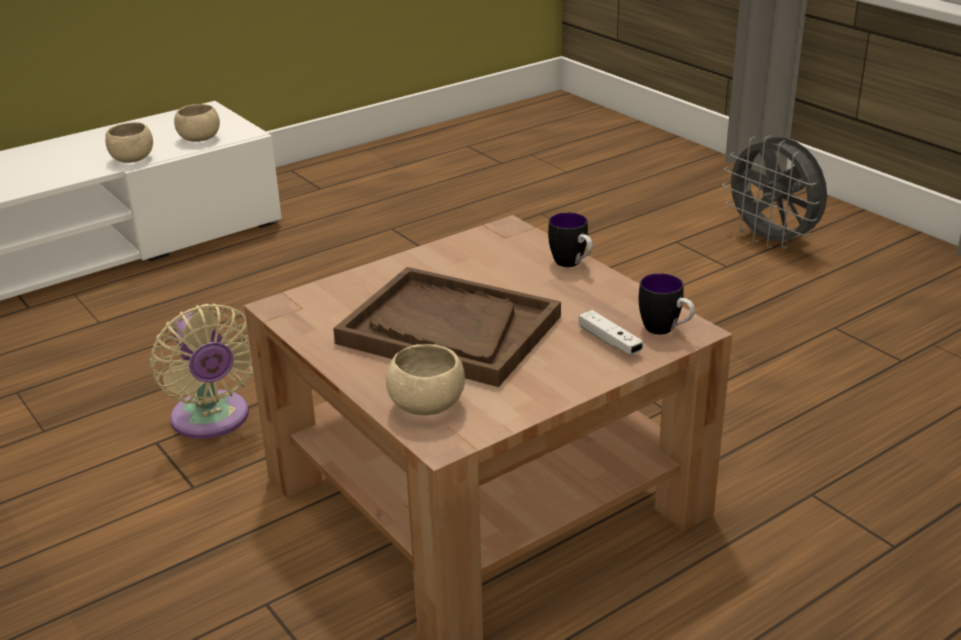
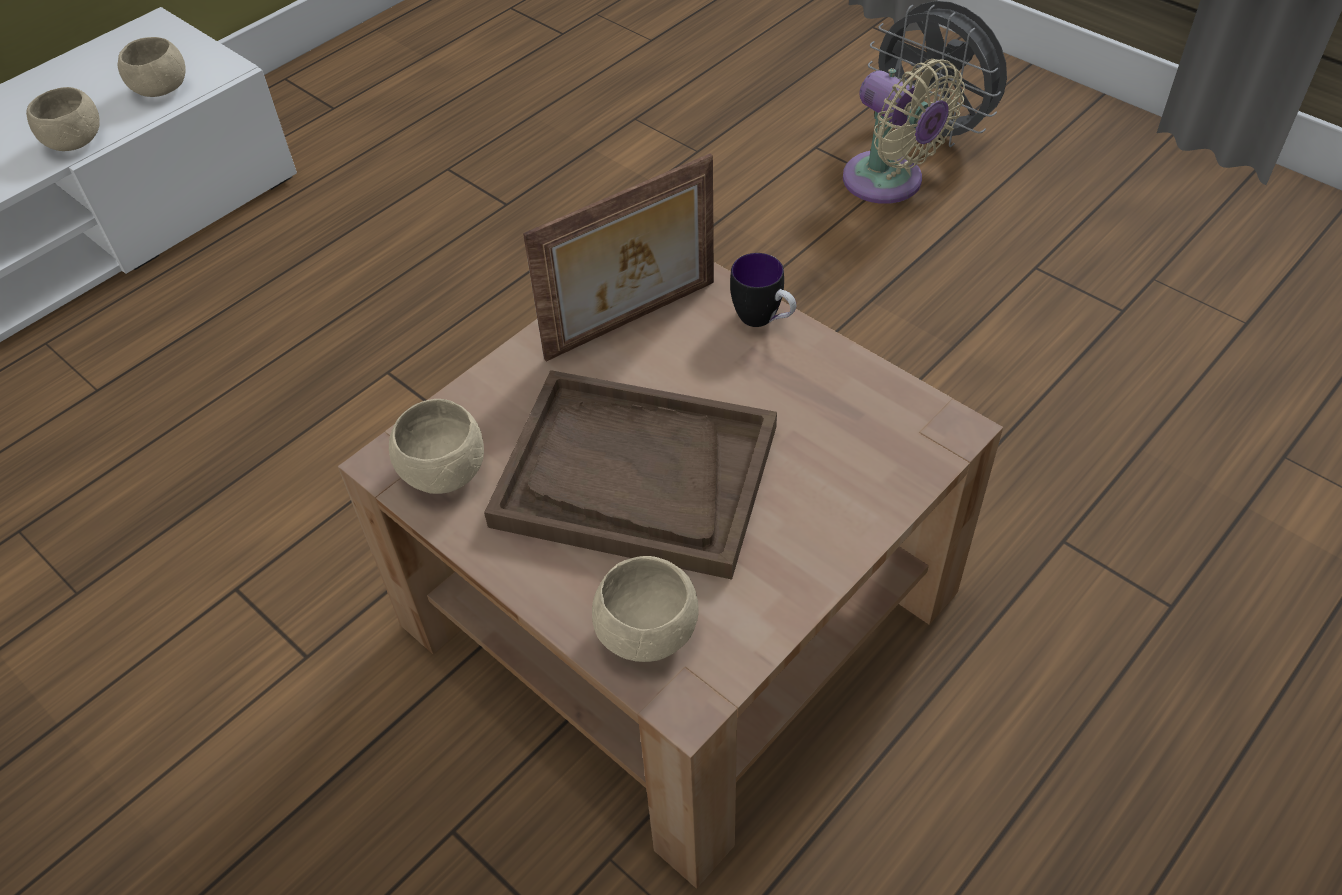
camera: 10 degrees left, 20 degrees up
(212, 421) = (300, 540): beige fan -> beige fan (889, 183)
(315, 314) = (443, 471): none -> beige bowl
(477, 256) = (633, 322): none -> picture frame
(609, 341) = (852, 466): white game controller -> none
(665, 331) = (918, 435): mug -> none

